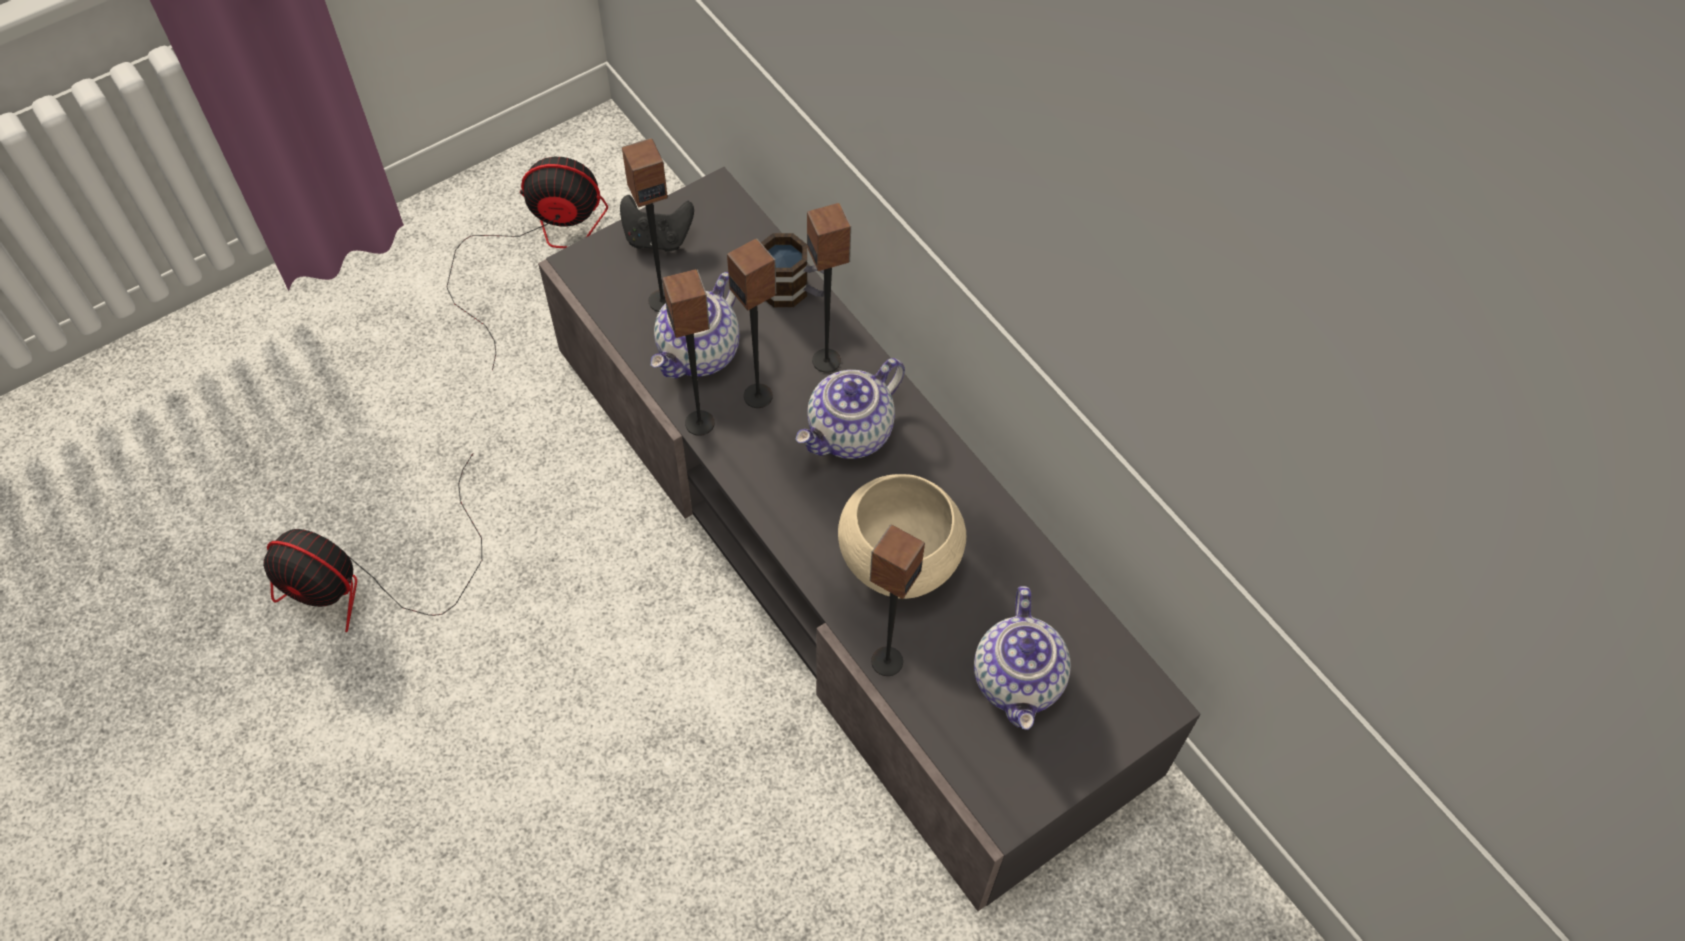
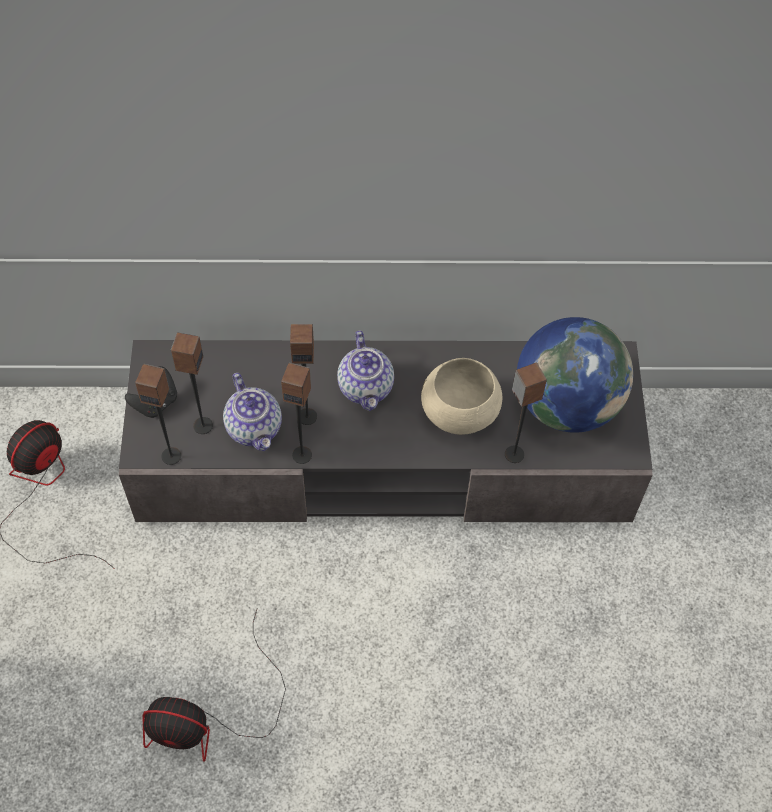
camera: 55 degrees left, 0 degrees up
(371, 579) = (210, 717): fan -> fan turned 45 degrees clockwise
(794, 291) = (252, 358): mug -> none
(827, 360) = (311, 370): speaker -> speaker (171, 455)
(1019, 681) = (566, 403): teapot -> globe

